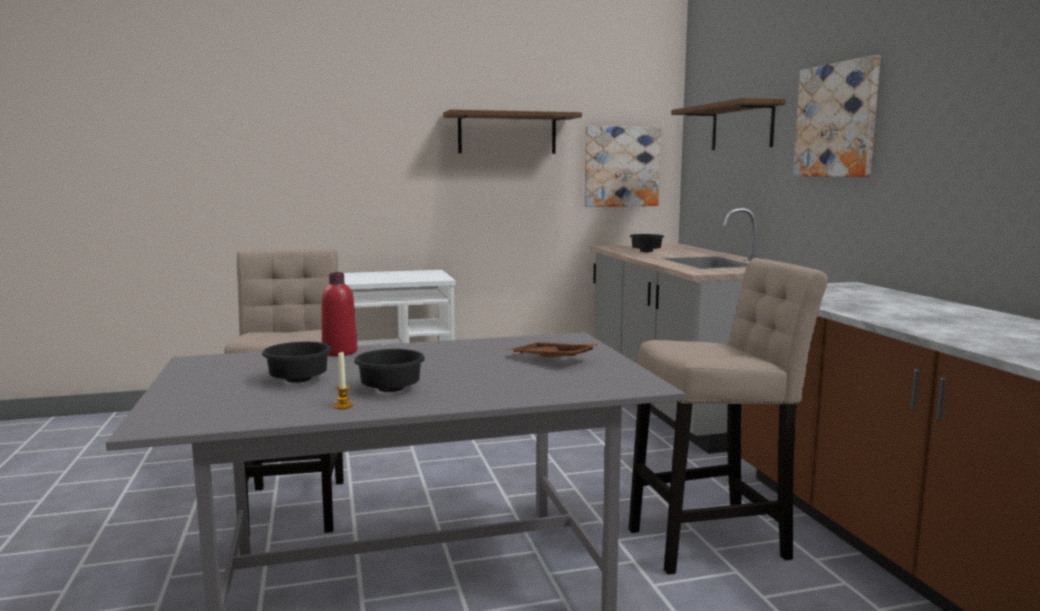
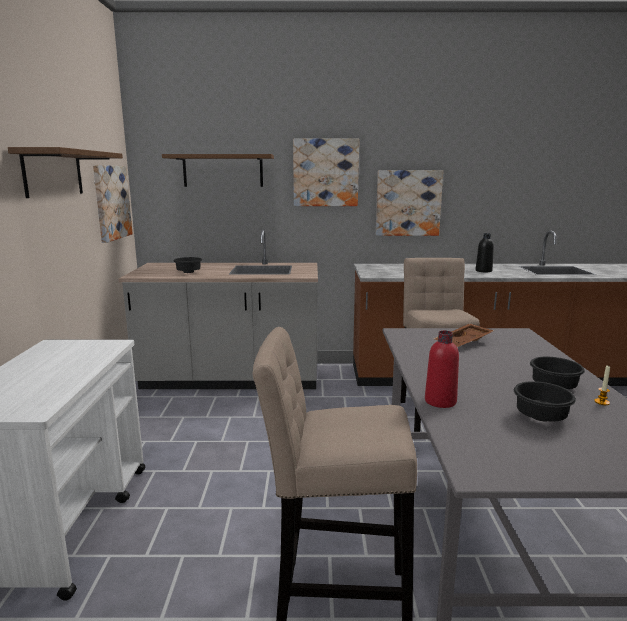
camera: 75 degrees left, 5 degrees up
(947, 172) = (408, 203): none -> picture
(976, 329) = (483, 271): none -> black bottle

